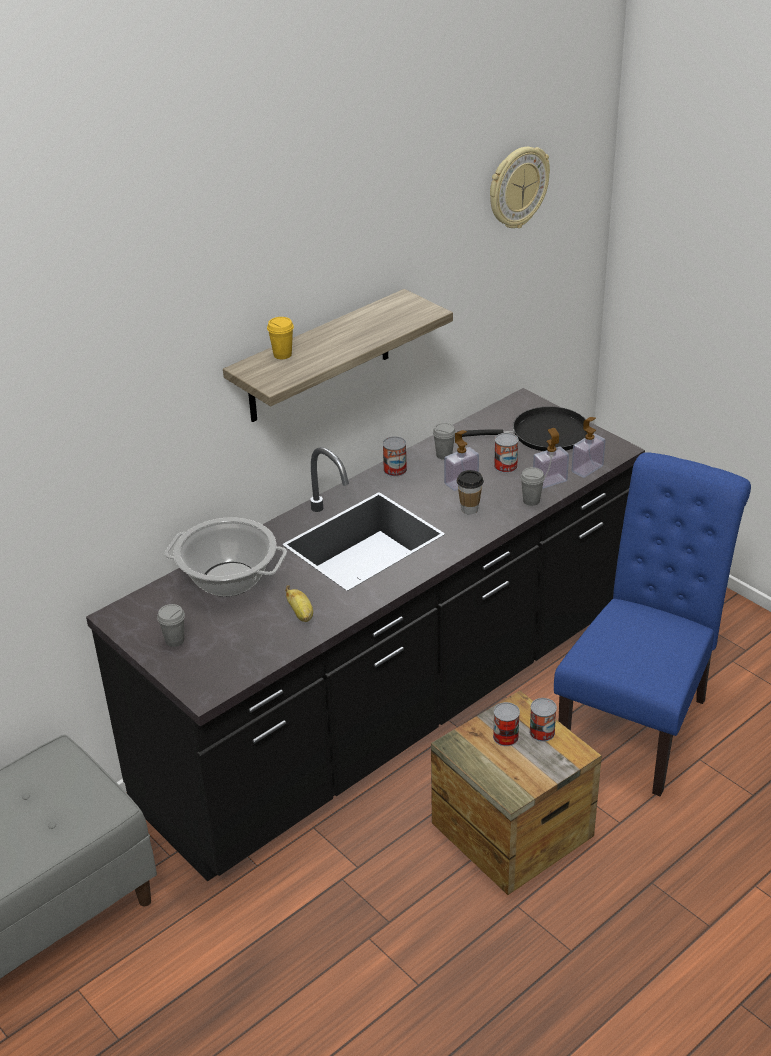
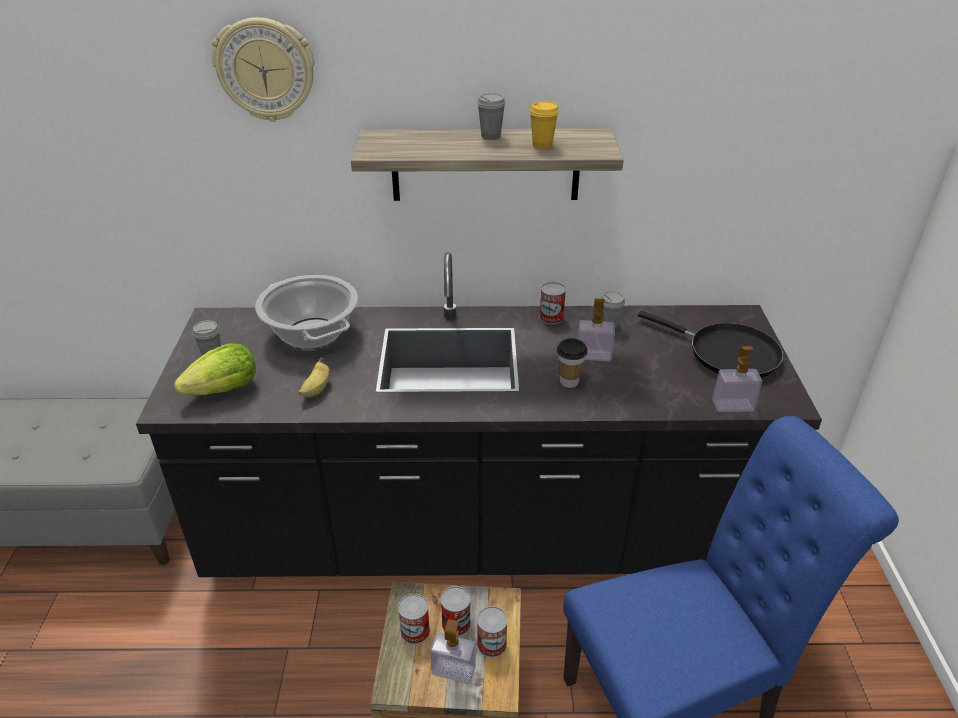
camera: 40 degrees right, 0 degrees up
(229, 655) = (225, 390): none -> lettuce
(282, 355) = (419, 136): yellow cup -> yellow cup (542, 145)
(505, 466) = (652, 362): can -> can (415, 631)
(517, 187) = (805, 61): wall clock -> wall clock (265, 70)
(531, 501) = (636, 405): grey cup -> grey cup (491, 136)
(549, 481) = (678, 397): soap dispenser -> soap dispenser (453, 670)

